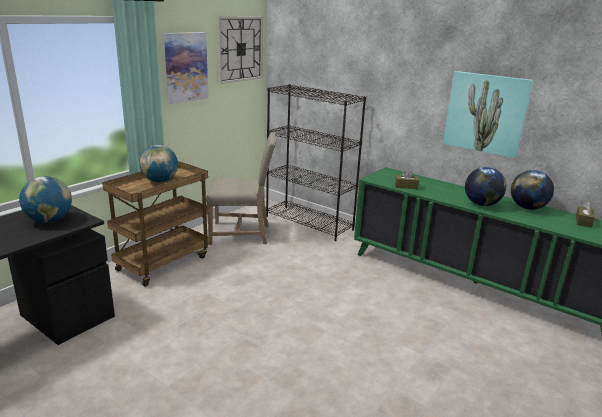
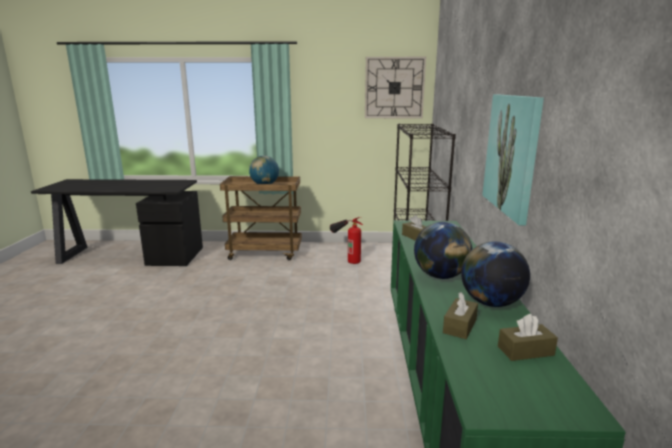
camera: 55 degrees right, 5 degrees down
(50, 220) = (163, 185): globe -> none
(186, 67) = (327, 100): picture -> none
(242, 234) = (346, 257): beige chair -> fire extinguisher
(550, 223) = (460, 326): none -> brown tissue box

